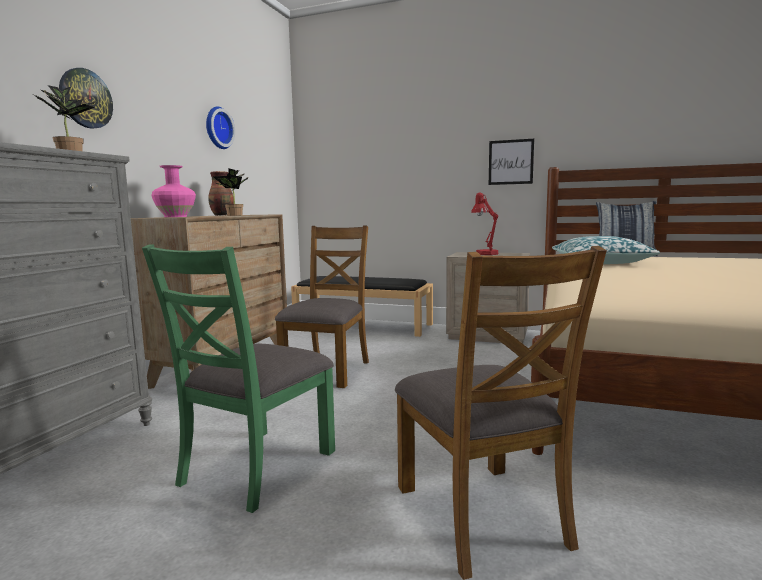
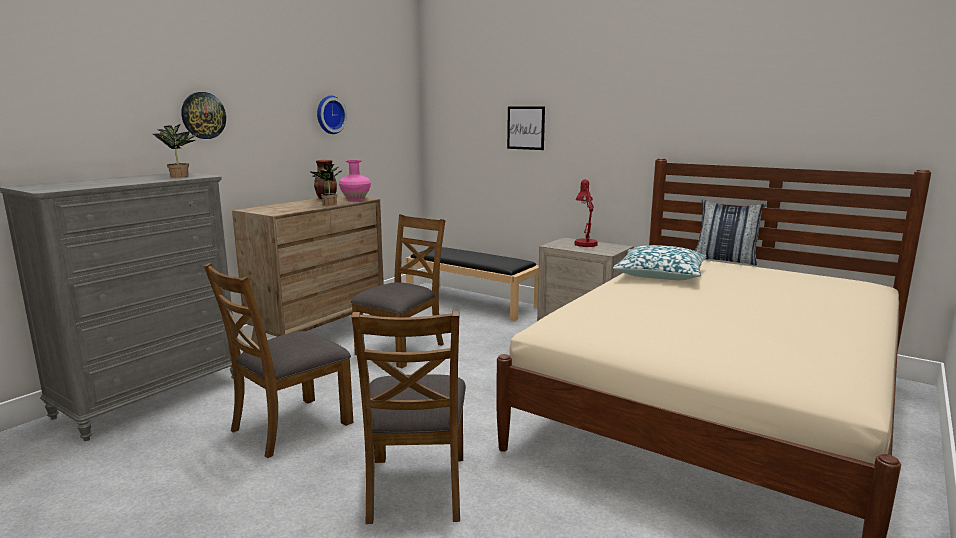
camera: 15 degrees right, 5 degrees up
(176, 217) = (276, 207): pink vase -> pink vase (356, 199)
(256, 467) = (290, 426): green chair -> brown chair
(511, 162) = (622, 148): picture -> picture (526, 128)

